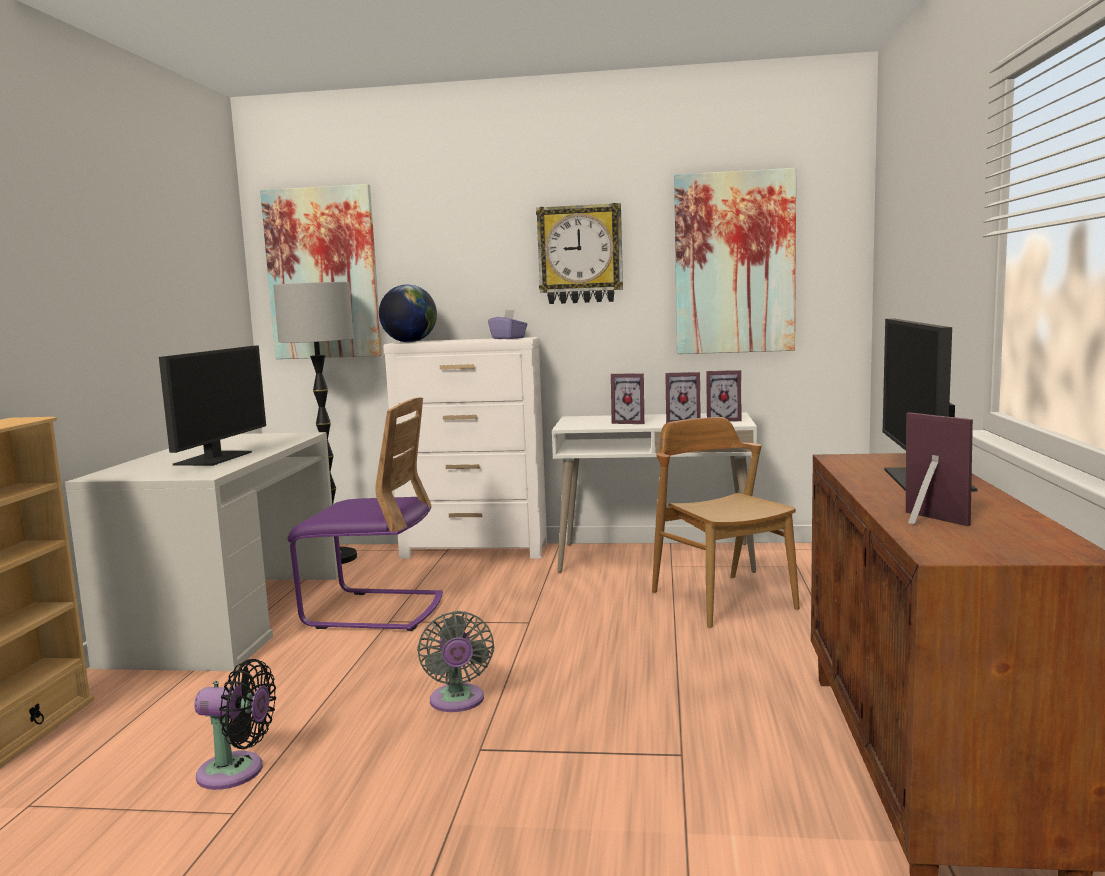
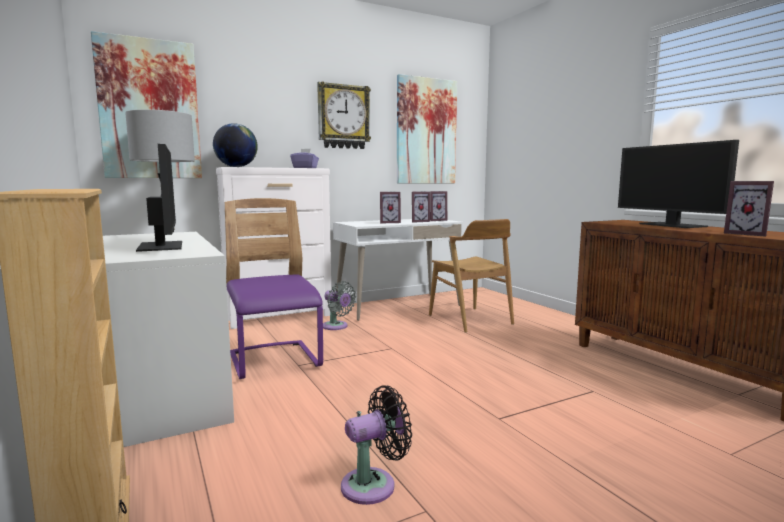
camera: 35 degrees left, 0 degrees up
(374, 611) = (274, 361): purple chair -> purple chair turned 90 degrees counterclockwise
(457, 702) = (435, 398): grey fan -> grey fan (336, 327)
(722, 600) = (470, 320): brown chair -> brown chair turned 150 degrees counterclockwise
(925, 521) = (747, 234): picture frame -> picture frame turned 150 degrees counterclockwise

